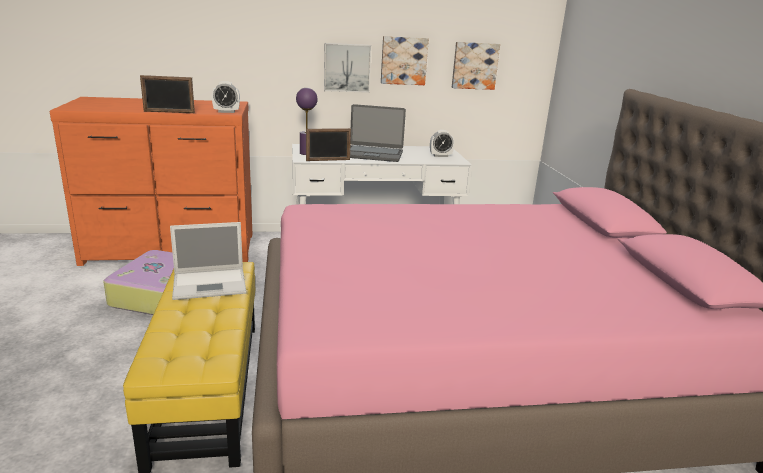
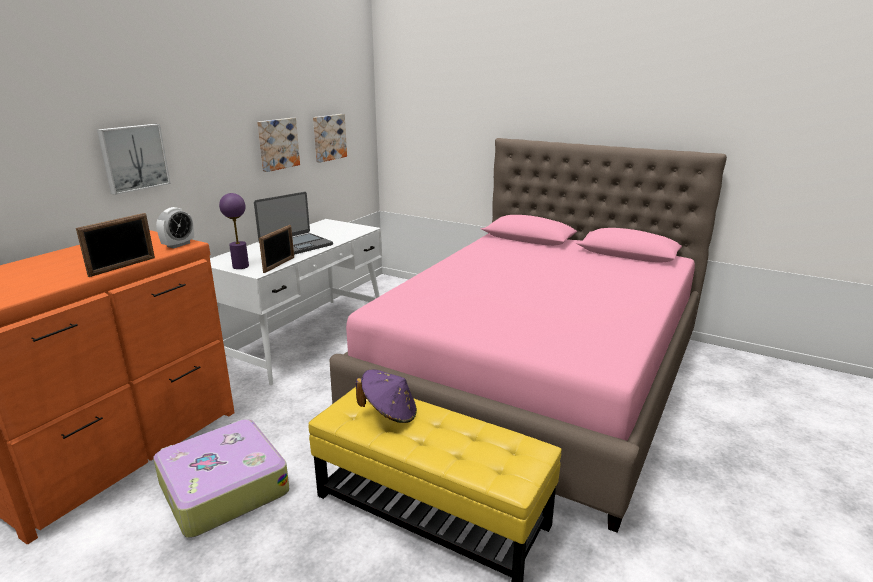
camera: 50 degrees left, 0 degrees up
(211, 283) = (389, 413): laptop -> purple hat
(347, 67) = (231, 162): picture -> picture (133, 158)
(440, 156) = (343, 228): alarm clock -> none

